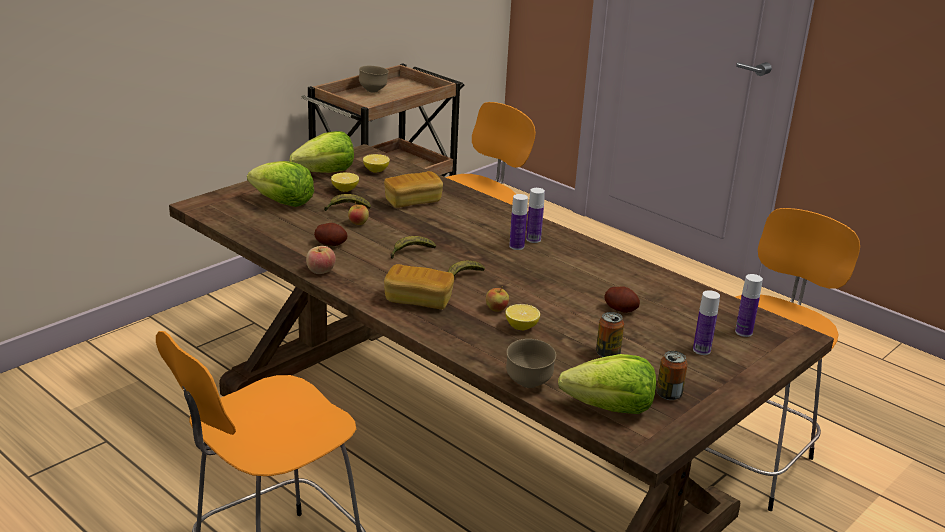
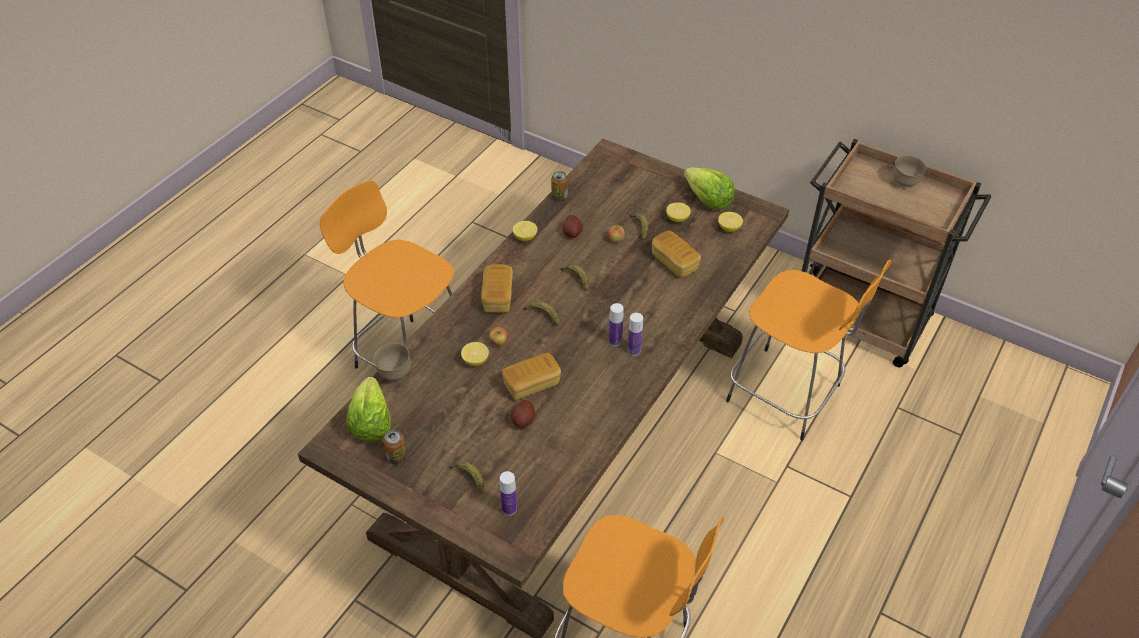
camera: 80 degrees right, 20 degrees up
(282, 202) = (634, 191): lettuce -> none
(320, 271) = (525, 237): apple -> lemon
(569, 298) = (531, 384): none -> bread
(607, 354) = (448, 416): can -> can (559, 197)
(701, 350) = (469, 478): bottle -> banana

